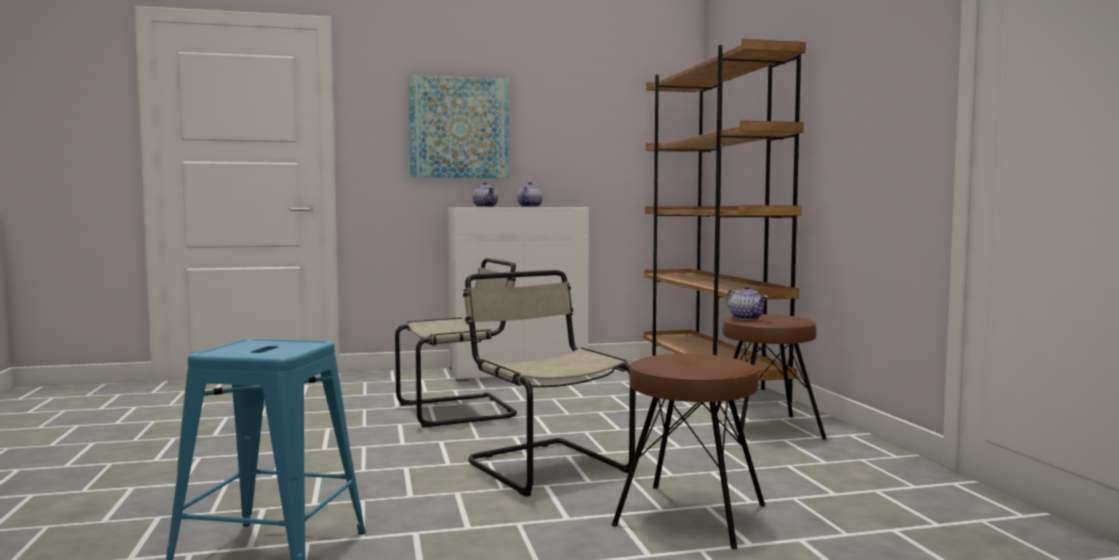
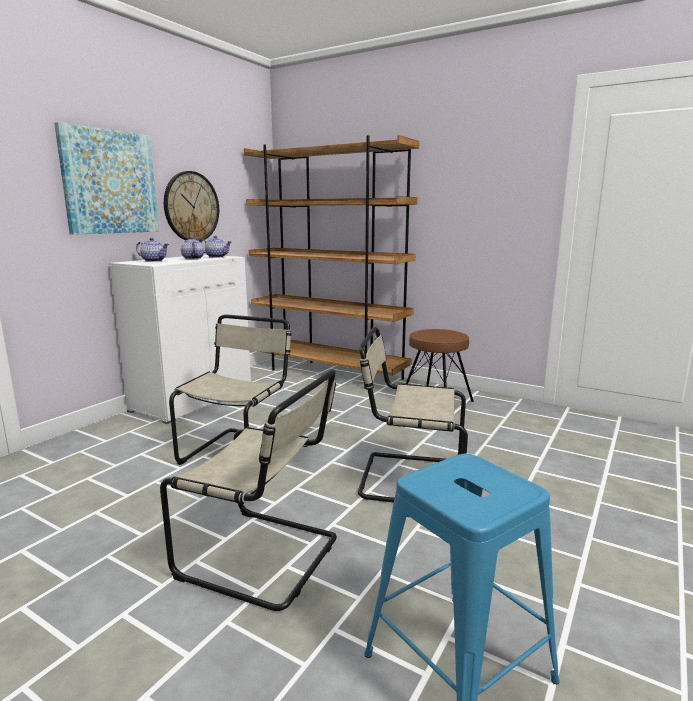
camera: 45 degrees left, 10 degrees up
(319, 465) = (264, 558): none -> beige chair
(560, 152) = (191, 207): none -> wall clock
(689, 515) = (544, 480): brown stool -> none
(746, 318) = (432, 336): teapot -> teapot (216, 257)

